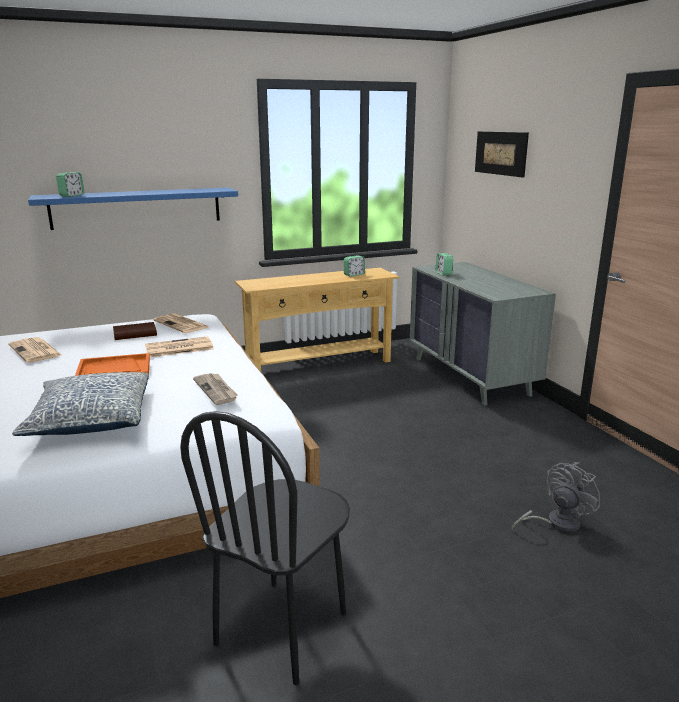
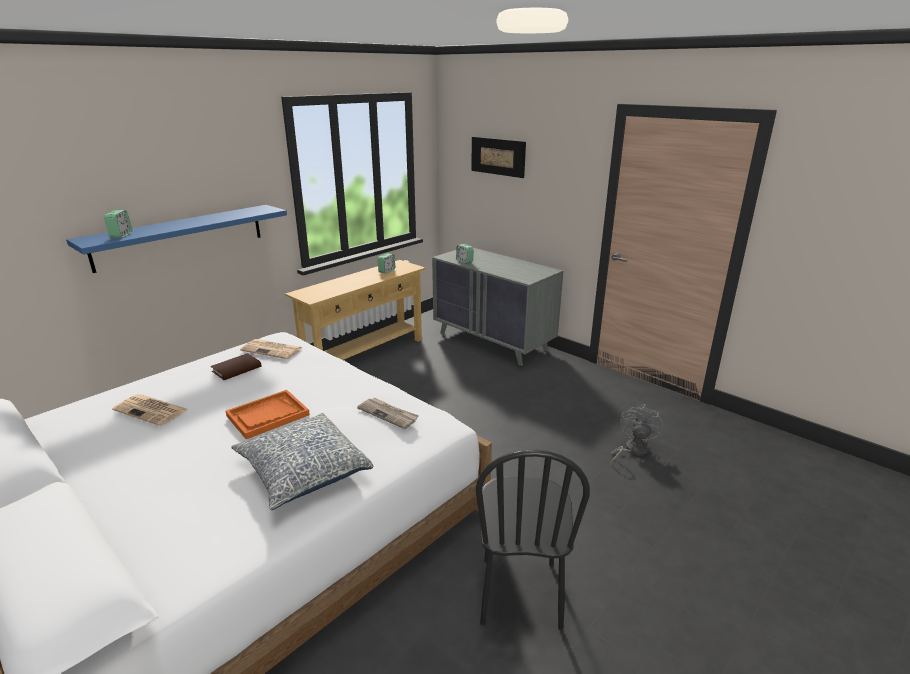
camera: 25 degrees left, 5 degrees up
(178, 348) = (298, 377): newspaper -> none

